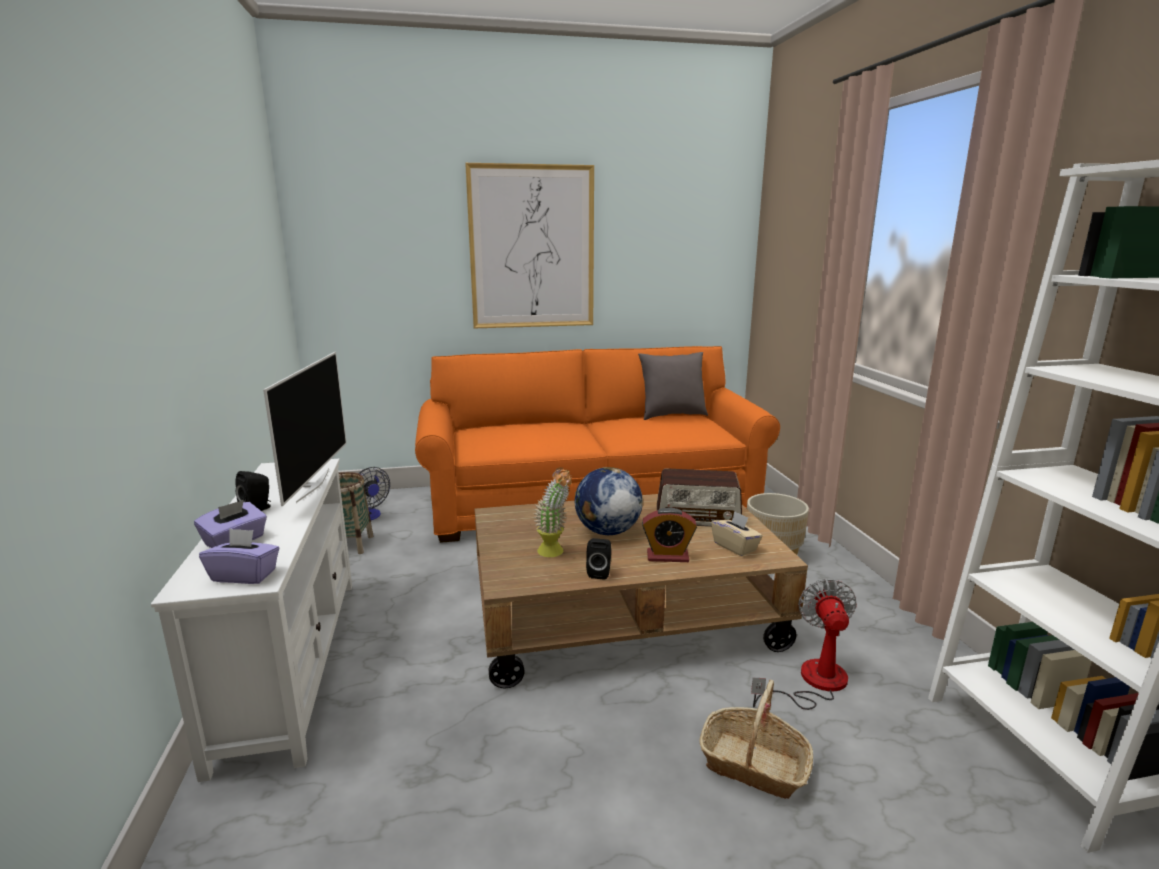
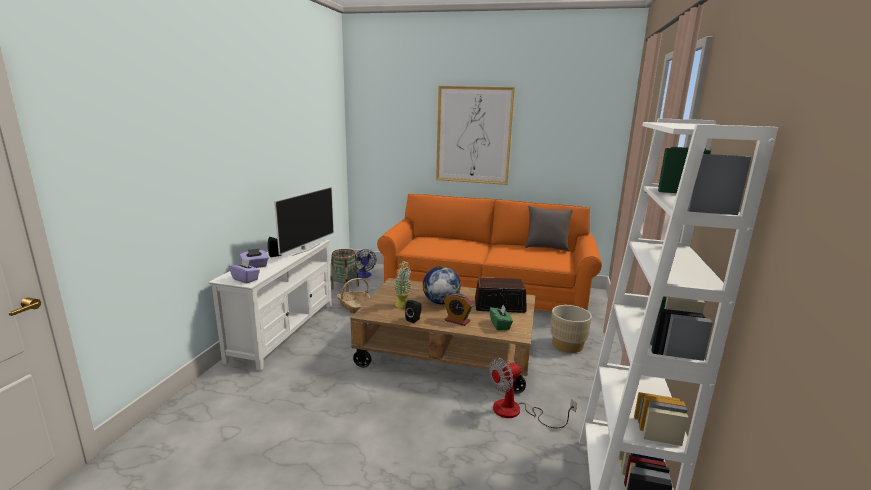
camera: 25 degrees right, 0 degrees up
(698, 516) = (499, 306): radio -> radio turned 150 degrees clockwise
(735, 547) = (500, 325): beige tissue box -> green tissue box
(754, 764) = (445, 434): basket -> basket (354, 306)
(812, 682) = (517, 412): fan -> fan turned 150 degrees counterclockwise

